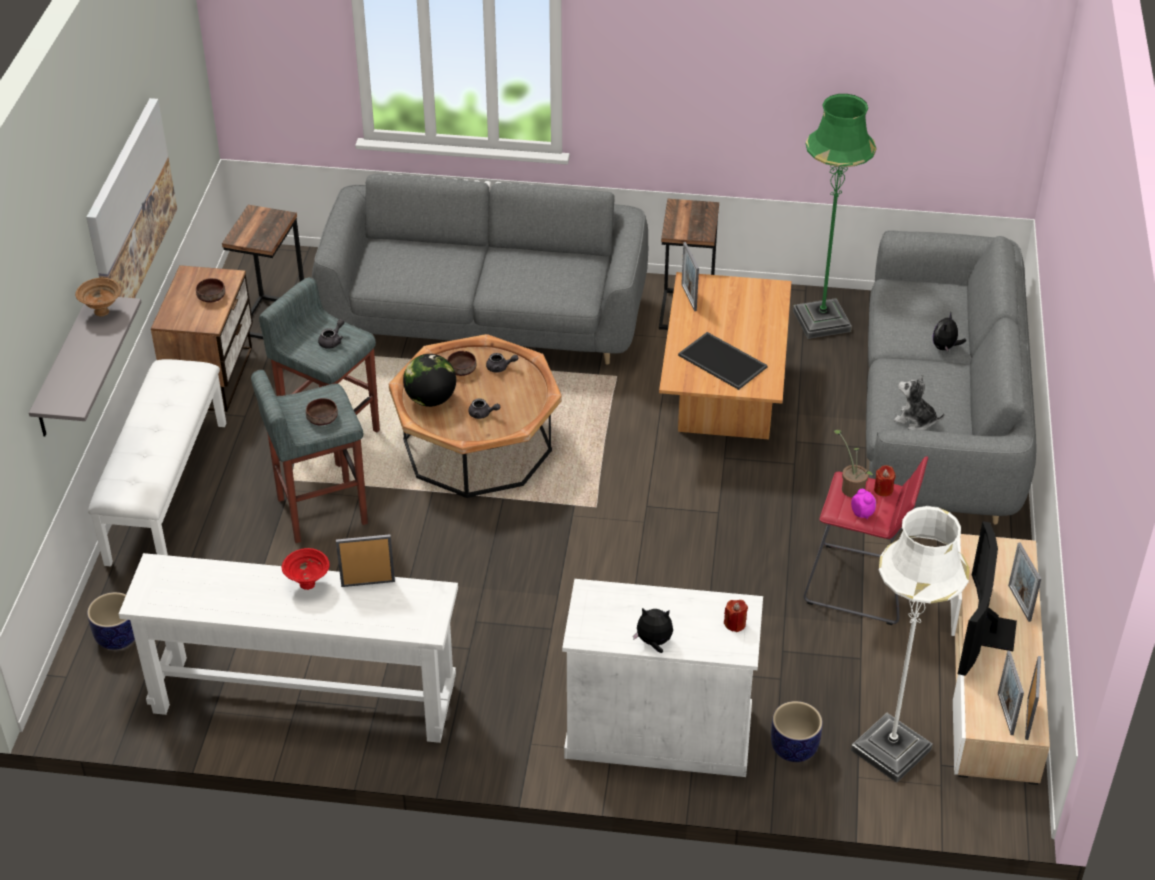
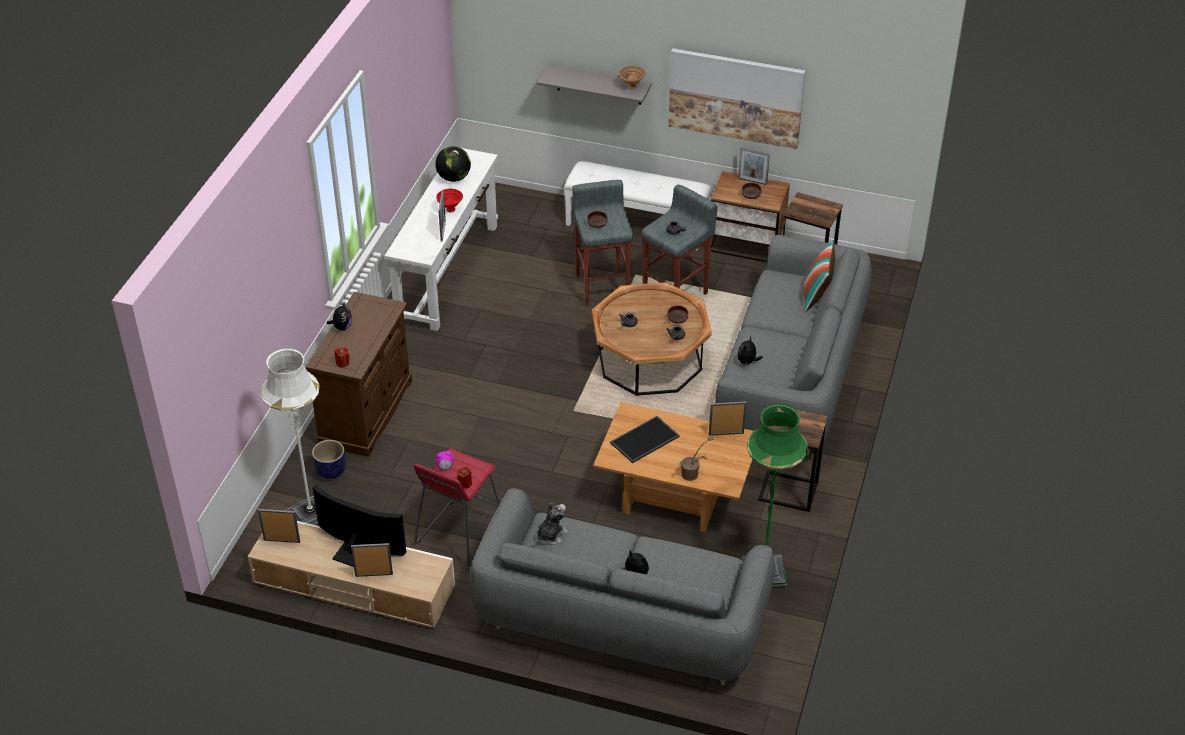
camera: 100 degrees right, 0 degrees up
(118, 638) = (518, 207): planter -> none
(408, 244) = (817, 295): none -> pillow
(431, 400) = (648, 302): globe -> globe (454, 178)
(552, 290) = (747, 362): none -> plush toy
(658, 733) = (366, 412): white cabinet -> brown cabinet
(851, 487) = (473, 467): potted plant -> potted plant (692, 474)
(1027, 719) = (273, 551): picture frame -> picture frame (752, 181)

